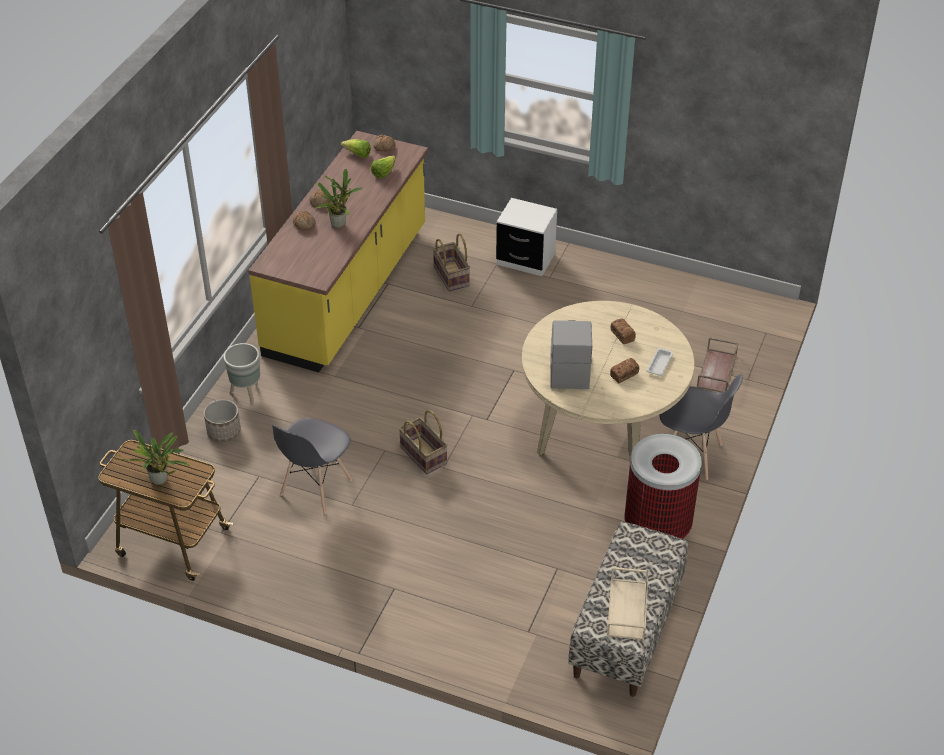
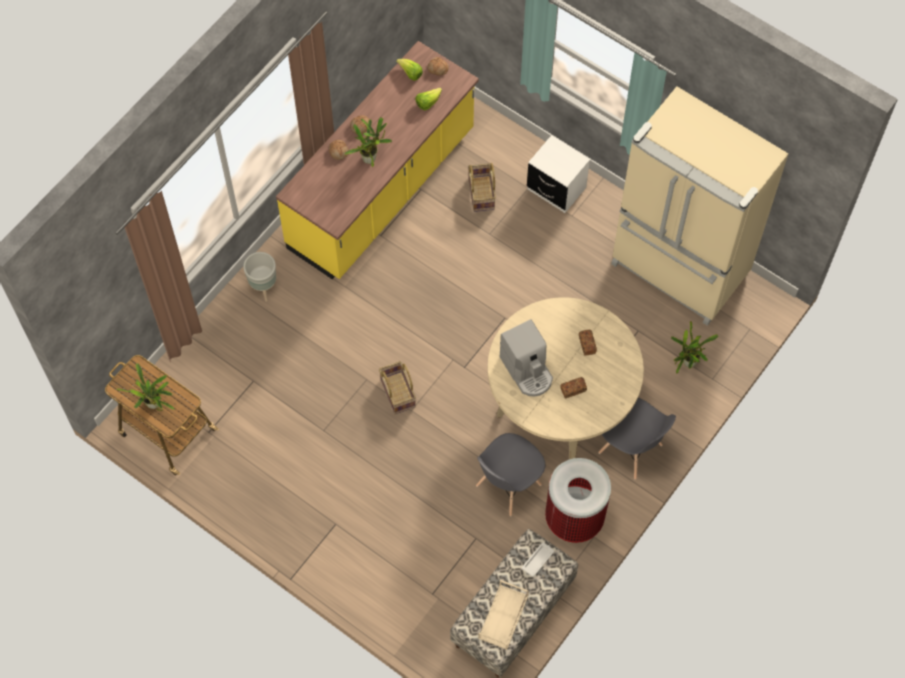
camera: 15 degrees right, 20 degrees up
(224, 431) = (235, 325): planter -> none
(315, 487) = (297, 405): grey chair -> grey chair (508, 485)
(569, 368) = (527, 370): coffee machine -> coffee machine turned 135 degrees clockwise
(660, 363) = (609, 384): white tray -> white tray (538, 560)
(674, 299) = (679, 270): none -> beige fridge
(717, 371) = (687, 363): brown tray -> potted plant

